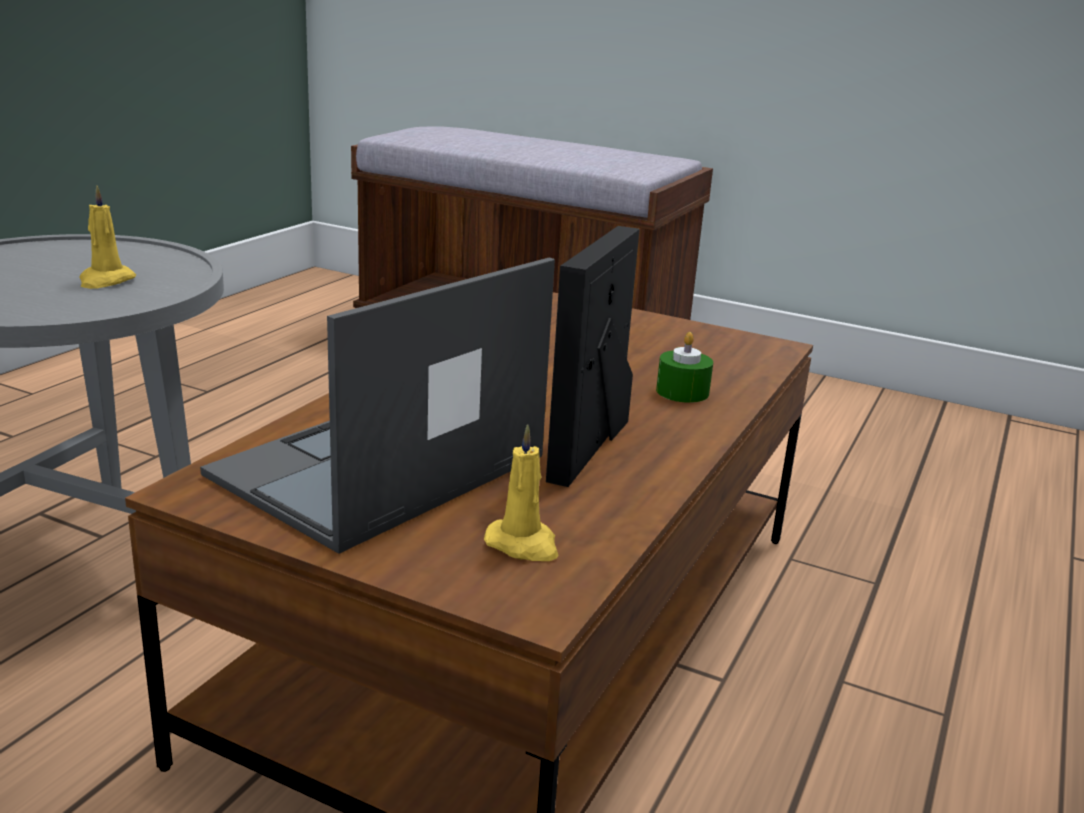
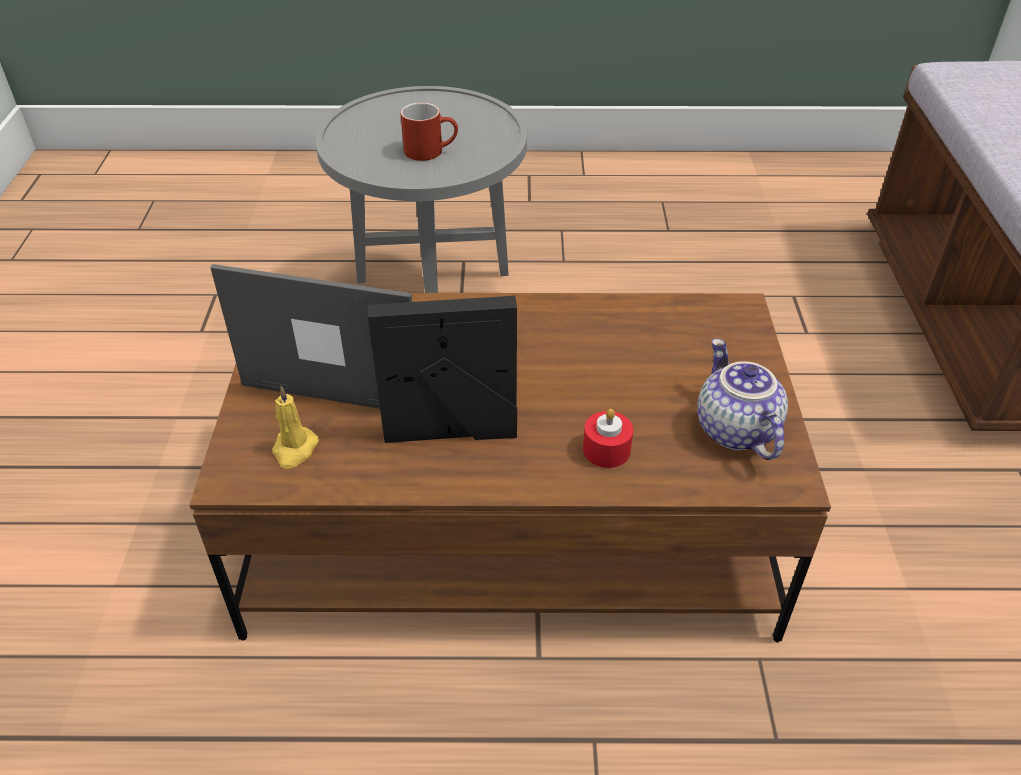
camera: 65 degrees right, 20 degrees up
(105, 281) = (431, 151): yellow candle -> red mug
(682, 392) = (606, 450): green candle -> red candle
(699, 344) = (733, 430): none -> teapot

